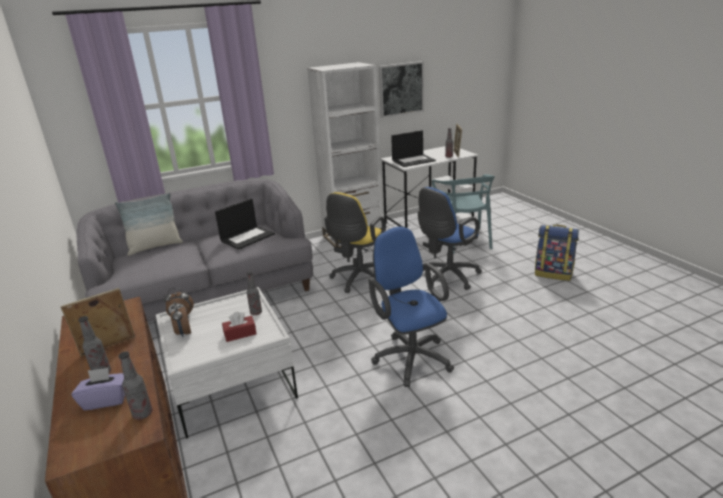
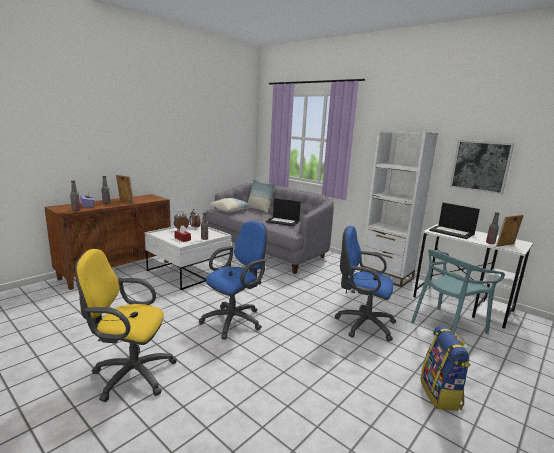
camera: 65 degrees right, 10 degrees down
(136, 270) = (231, 210): none -> pillow
(358, 279) = (323, 287): yellow office chair -> yellow office chair (129, 374)

